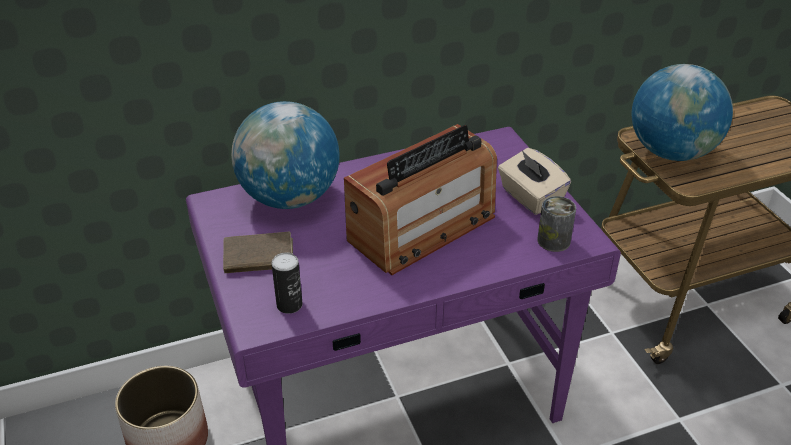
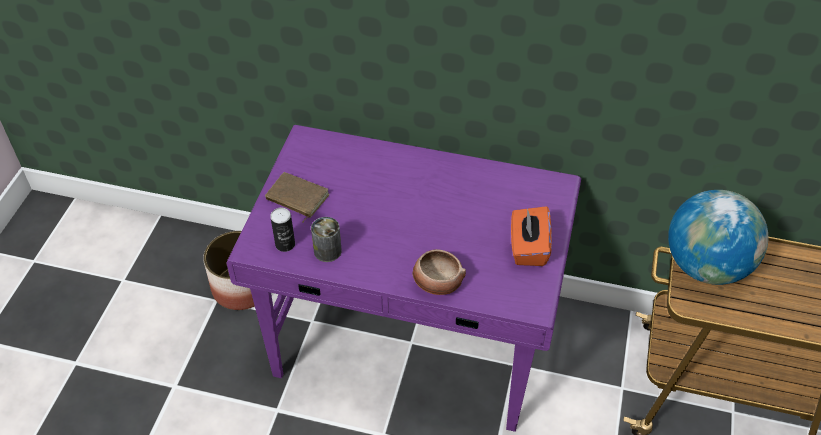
camera: 35 degrees right, 10 degrees up
(289, 198) = (356, 160): globe -> none
(422, 228) = (423, 232): radio -> none
(481, 264) = (437, 283): none -> bowl
(530, 197) = (528, 248): beige tissue box -> orange tissue box
(553, 241) = (508, 293): can -> can (327, 251)

